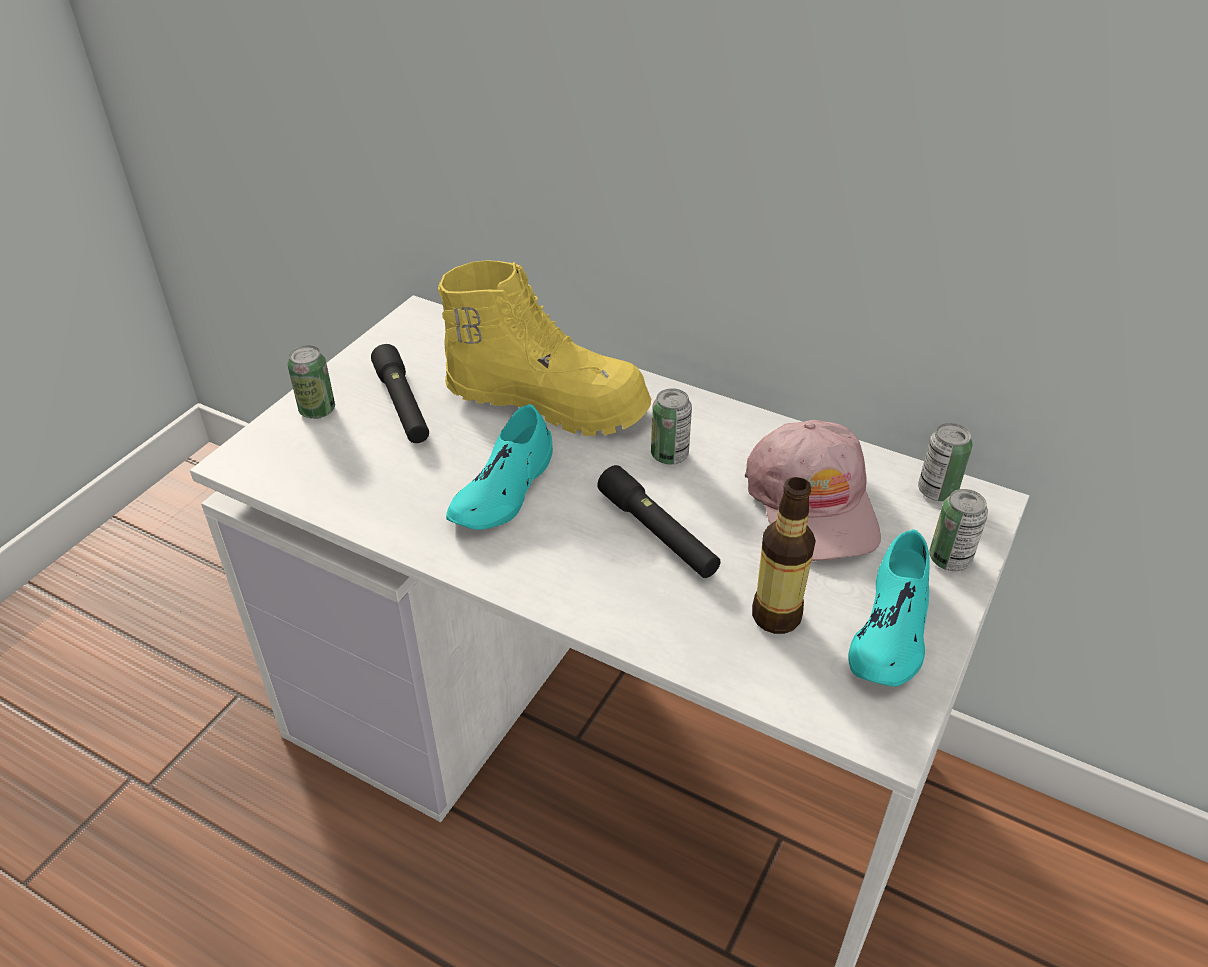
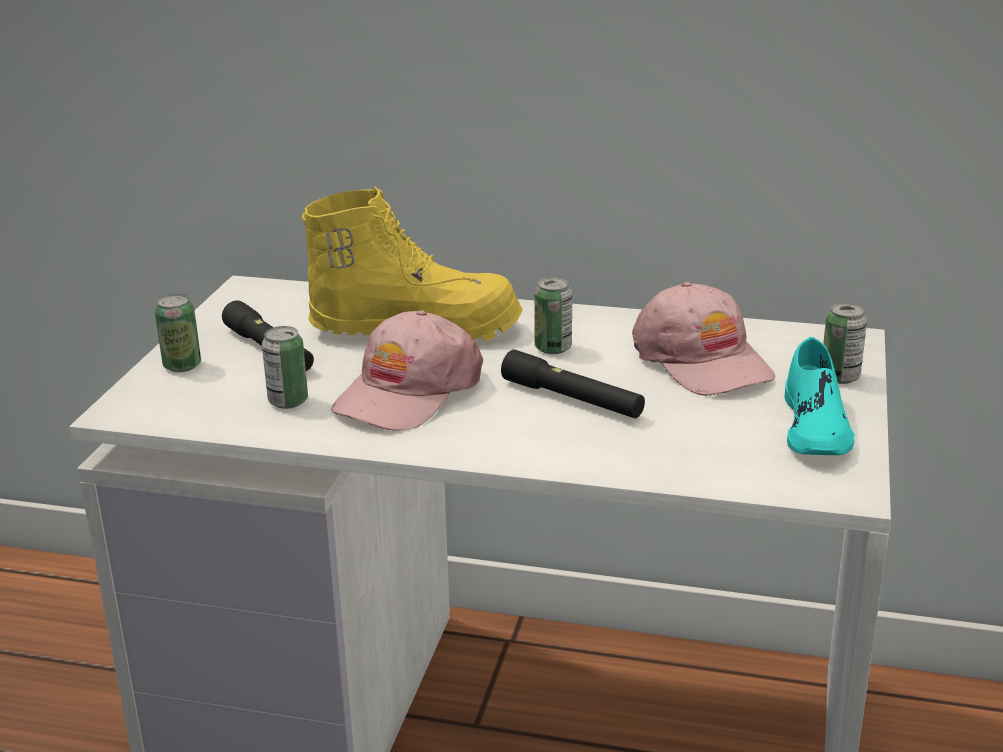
camera: 15 degrees left, 15 degrees down
(503, 489) = (407, 392): turquoise shoe -> pink cap
(776, 616) = (710, 435): bottle -> none
(937, 491) = (805, 337): can -> can (288, 401)

